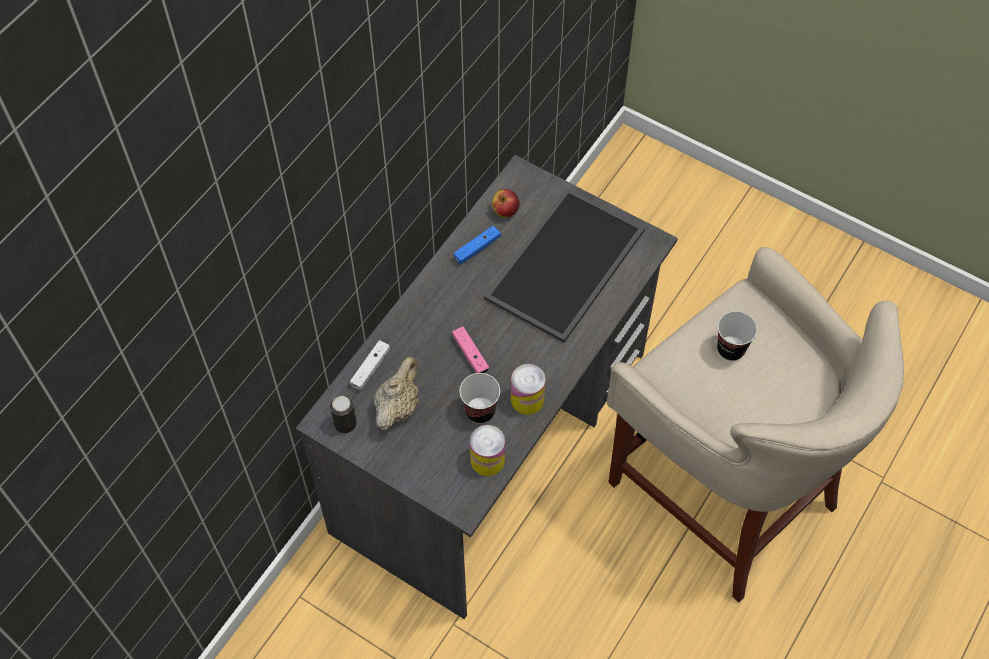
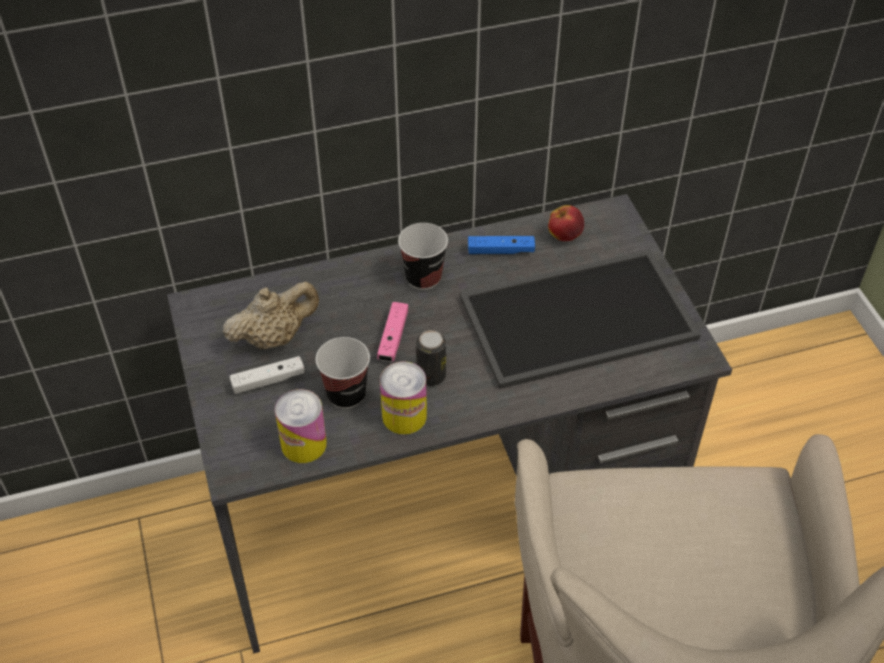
camera: 40 degrees right, 10 degrees down
(345, 424) = (212, 320): can -> can (431, 376)
(370, 368) = (287, 288): white game controller -> white game controller (268, 380)
(730, 349) = (690, 524): cup -> cup (423, 278)

